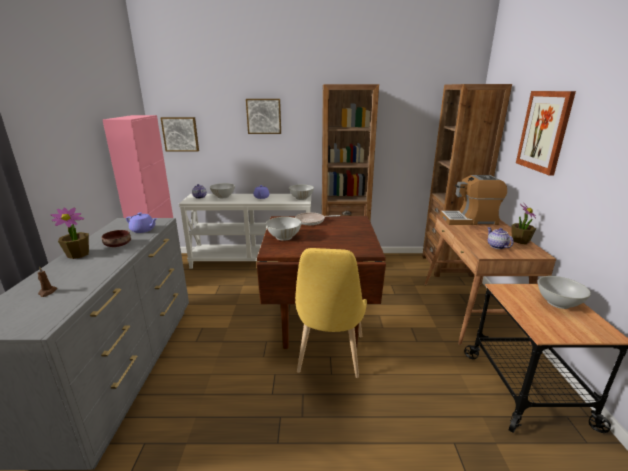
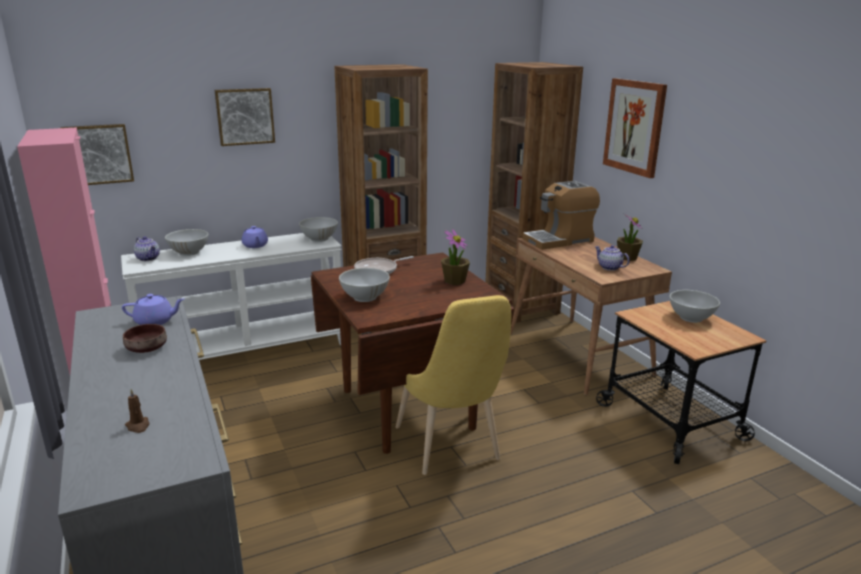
camera: 25 degrees left, 0 degrees up
(78, 254) = (101, 372): potted plant -> potted plant (454, 281)

